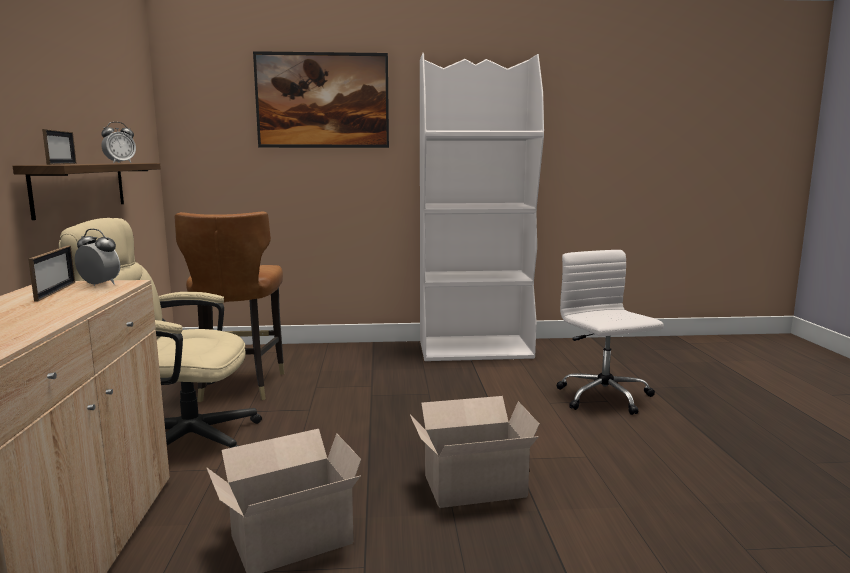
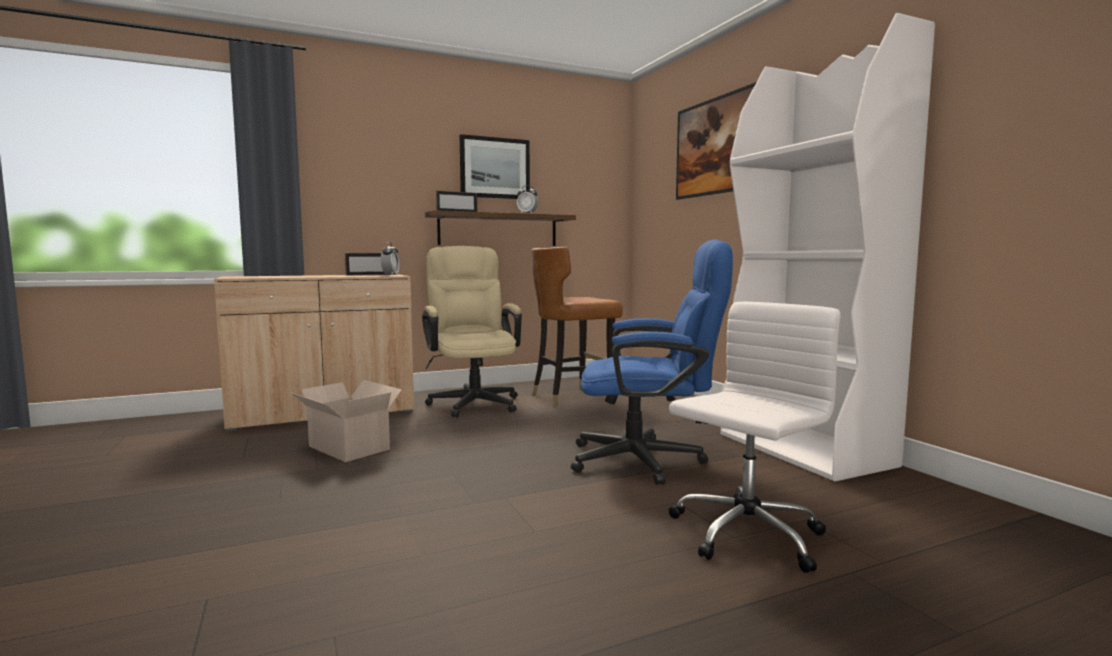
camera: 70 degrees right, 5 degrees down
(67, 91) = (495, 168): none -> picture
(465, 394) = (649, 461): none -> blue office chair
(471, 486) = (439, 485): cardboard box -> none

